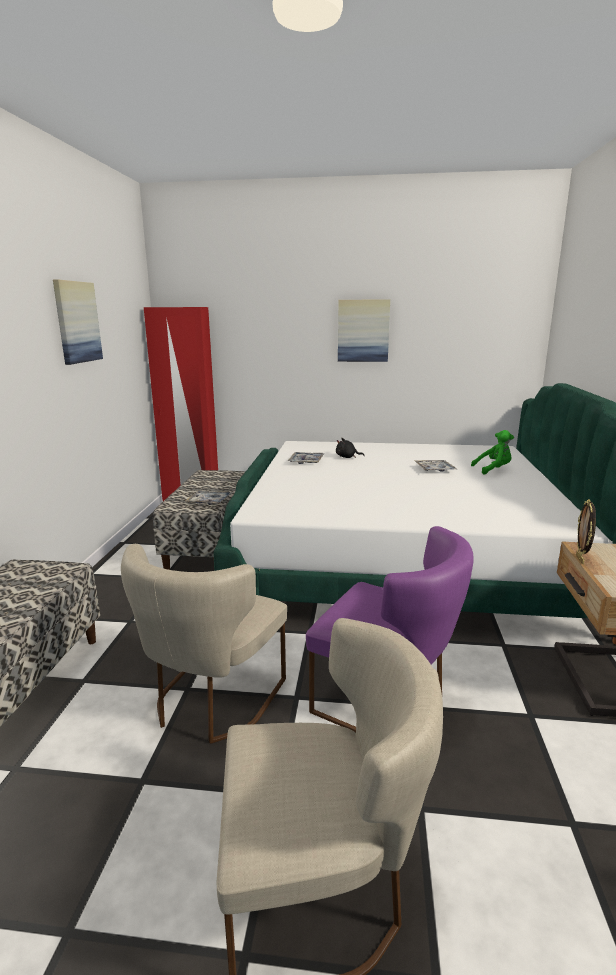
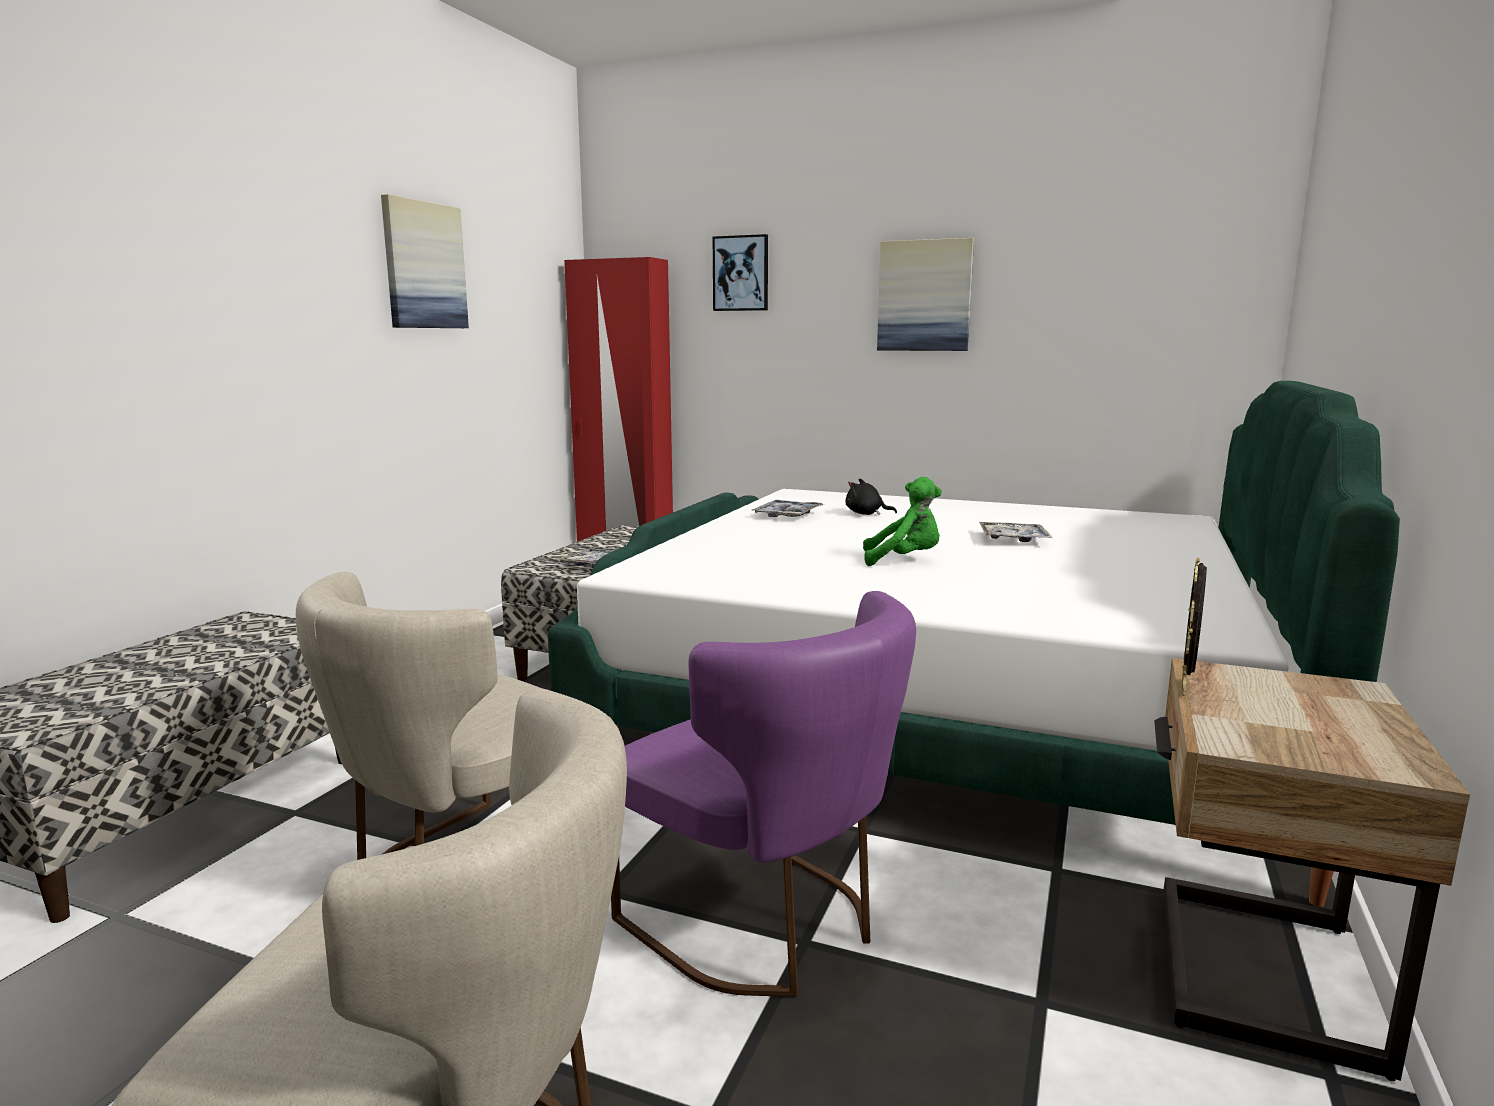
camera: 15 degrees right, 5 degrees down
(254, 316) = (741, 273): none -> picture
(493, 470) = (1133, 546): green plush toy -> green plush toy (904, 560)

